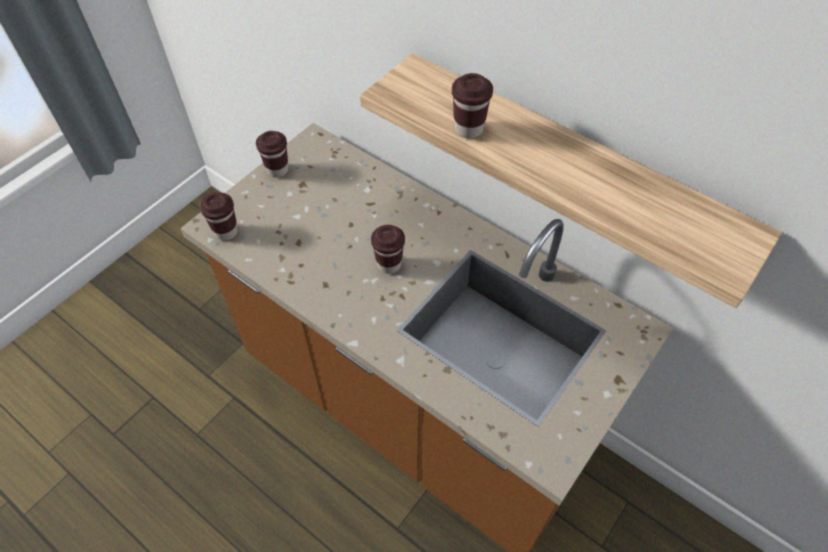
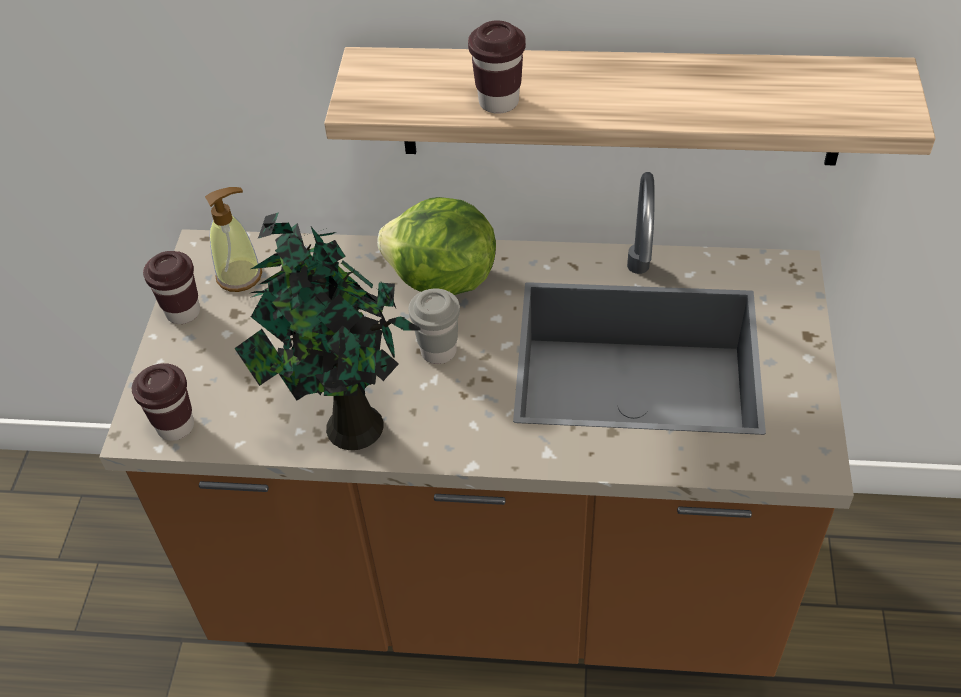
camera: 30 degrees left, 5 degrees down
(308, 282) = (348, 427): none -> potted plant
(321, 164) = (240, 276): none -> soap dispenser
(389, 264) = (438, 351): brown cup -> grey cup
(423, 224) = (442, 281): none -> lettuce

